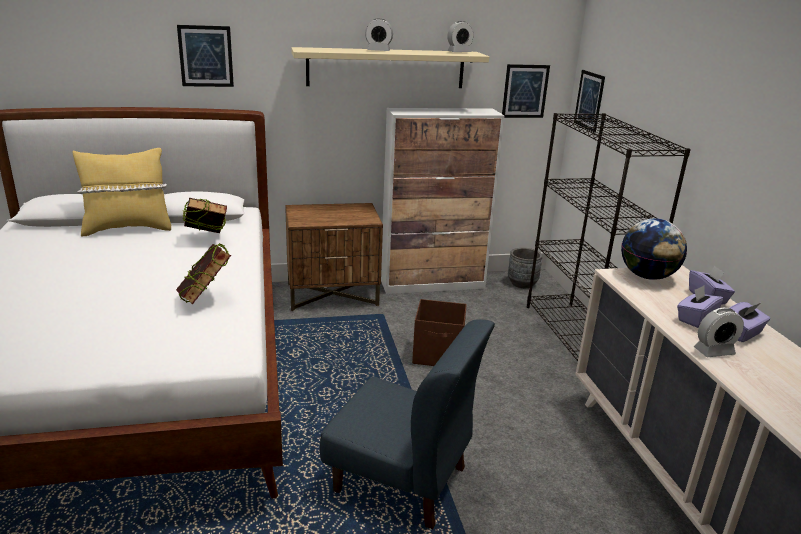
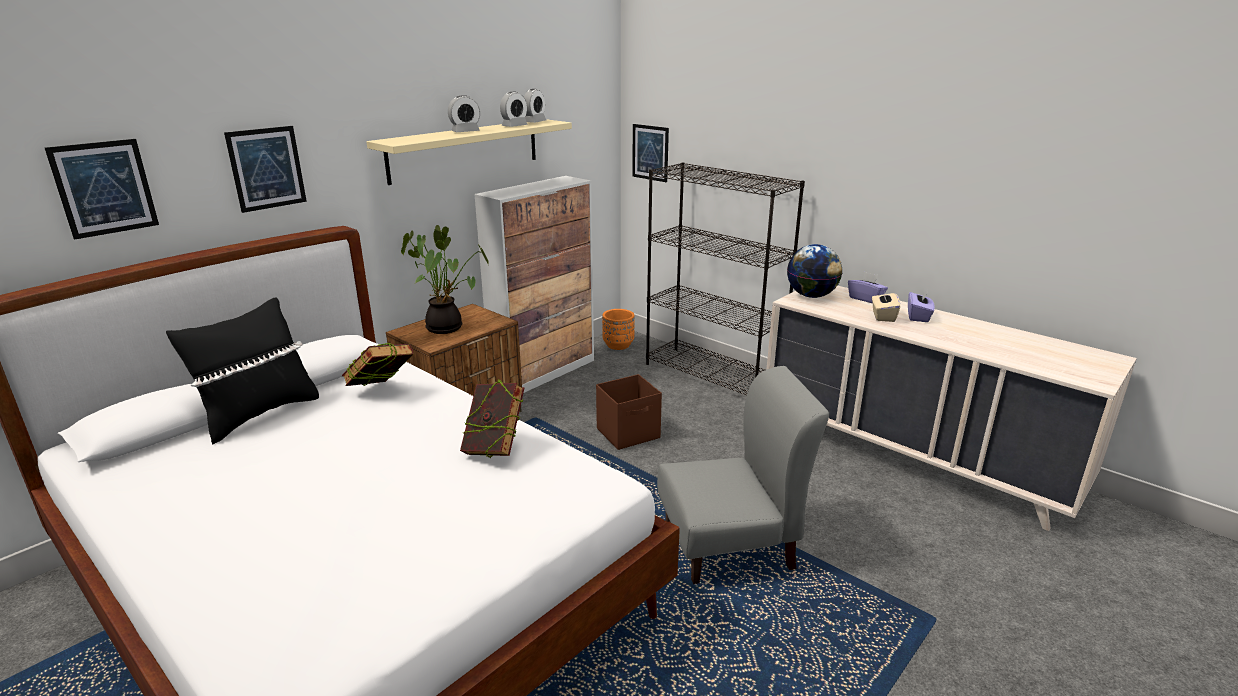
camera: 35 degrees left, 0 degrees up
(127, 228) = (259, 415): yellow pillow -> black pillow
(328, 213) = (447, 327): none -> potted plant
(401, 480) = (729, 546): blue chair -> grey chair
(522, 283) = (618, 345): grey planter -> orange planter
(525, 91) = (586, 153): picture -> picture (104, 188)
(695, 319) = (883, 316): purple tissue box -> beige tissue box
(714, 351) = (924, 334): alarm clock -> alarm clock (514, 126)

